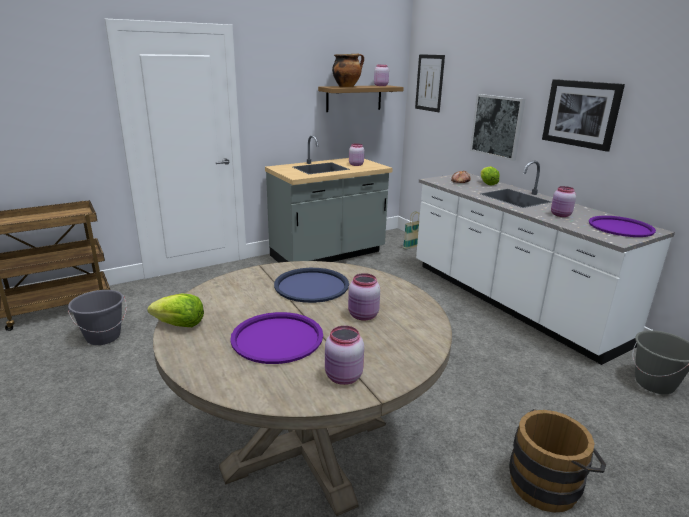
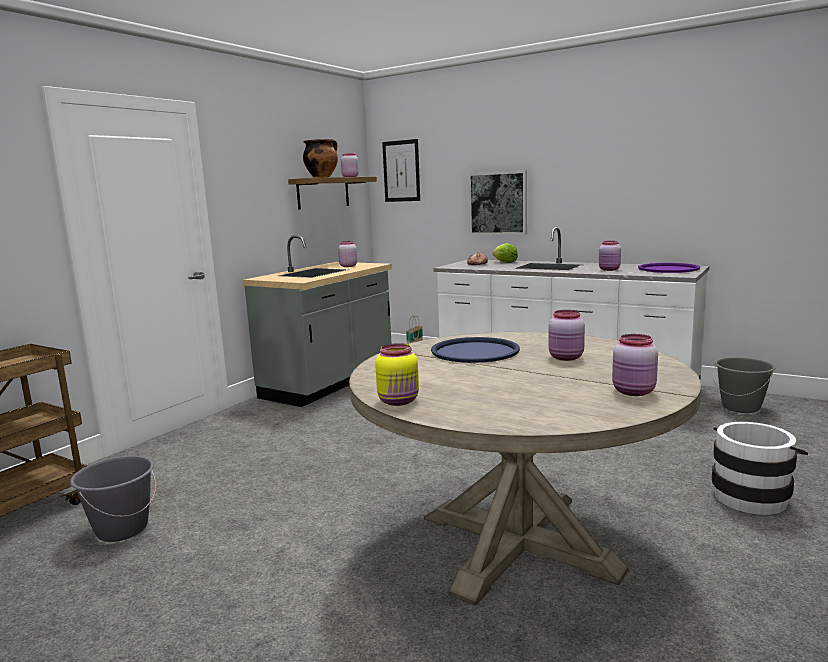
camera: 25 degrees left, 10 degrees down
(179, 325) = (399, 401): lettuce -> yellow jar
(277, 338) = (522, 386): purple tray -> none
(549, 483) = (752, 495): brown bucket -> white bucket
(581, 114) = (592, 175): picture -> none

